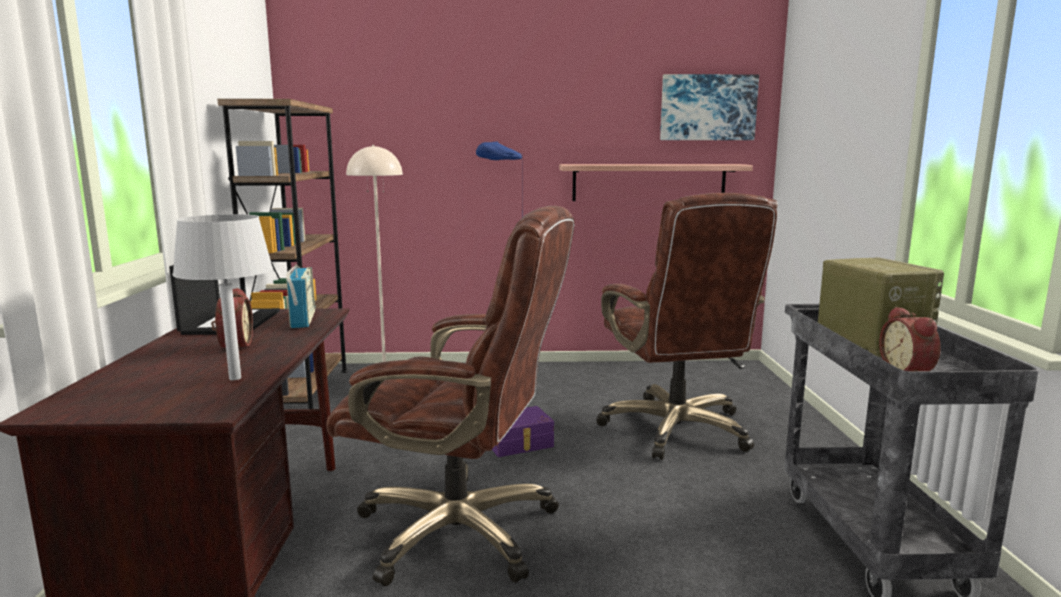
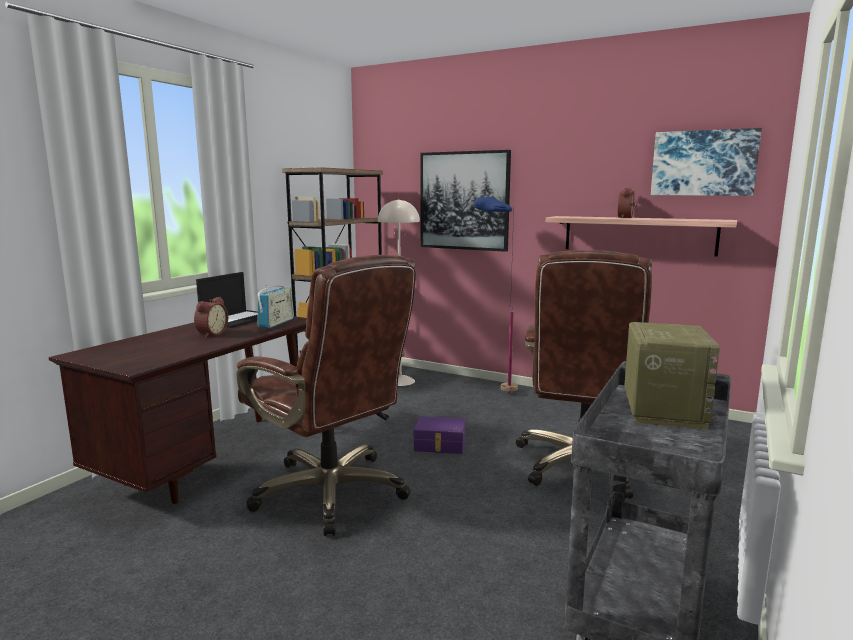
camera: 30 degrees right, 0 degrees up
(235, 378) = (175, 352): grey table lamp -> none
(444, 148) = (464, 201): none -> picture
(908, 371) = (634, 440): alarm clock -> alarm clock (627, 218)

